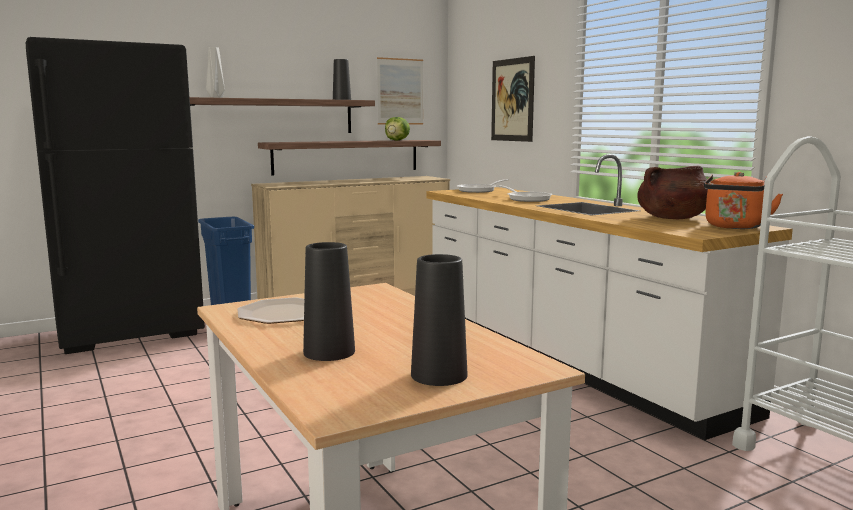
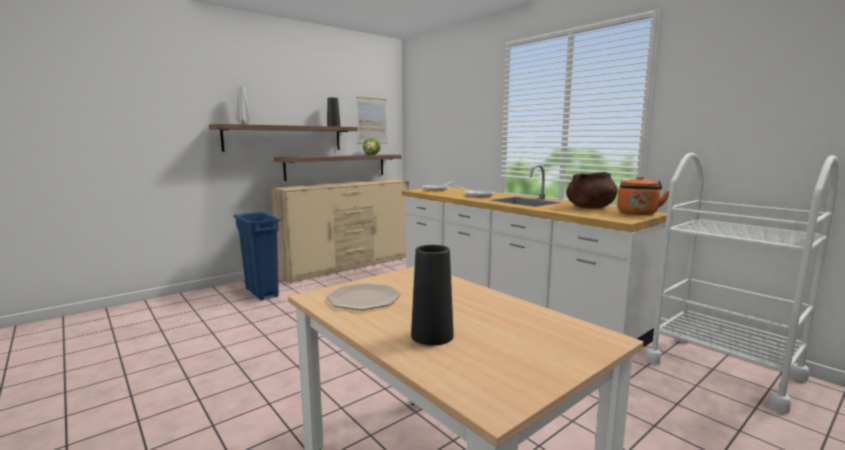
camera: 10 degrees left, 0 degrees up
(130, 336) = (184, 305): black fridge -> none
(439, 375) = (539, 353): black vase -> none
(512, 100) = (453, 127): picture -> none

